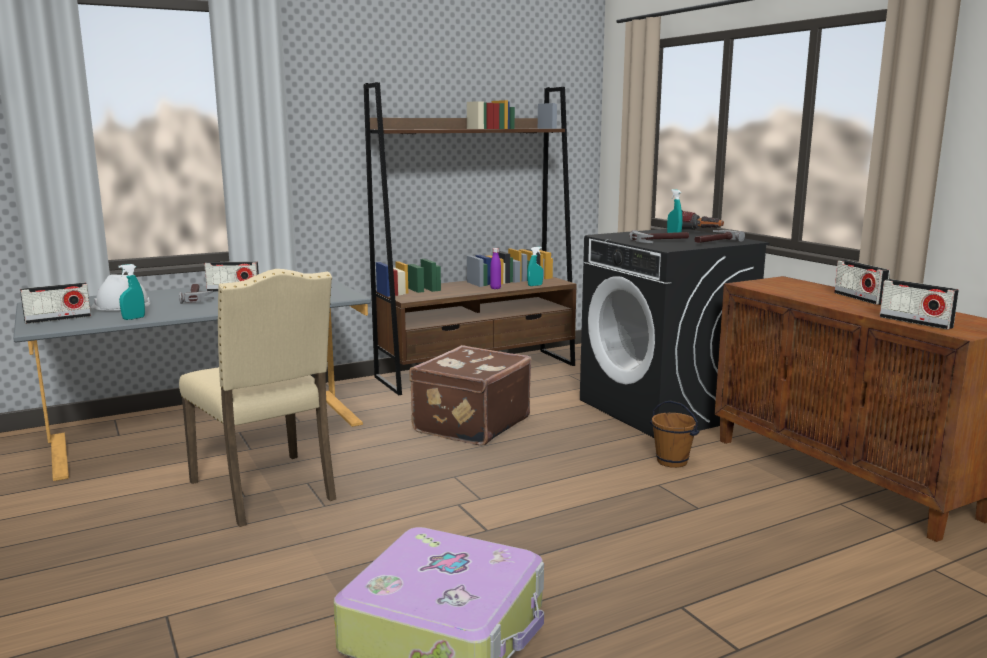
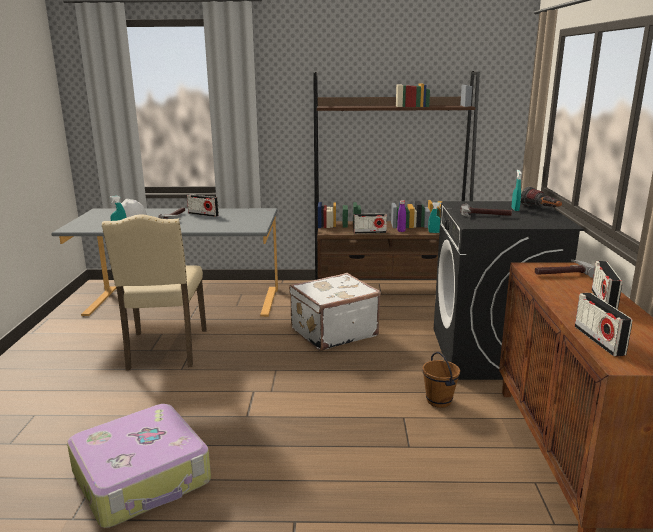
camera: 30 degrees right, 5 degrees up
(58, 319) = (88, 223): radio -> radio (369, 232)
(469, 424) = (332, 332): brown suitcase -> white suitcase
(714, 242) = (530, 222): hammer -> hammer (562, 273)

